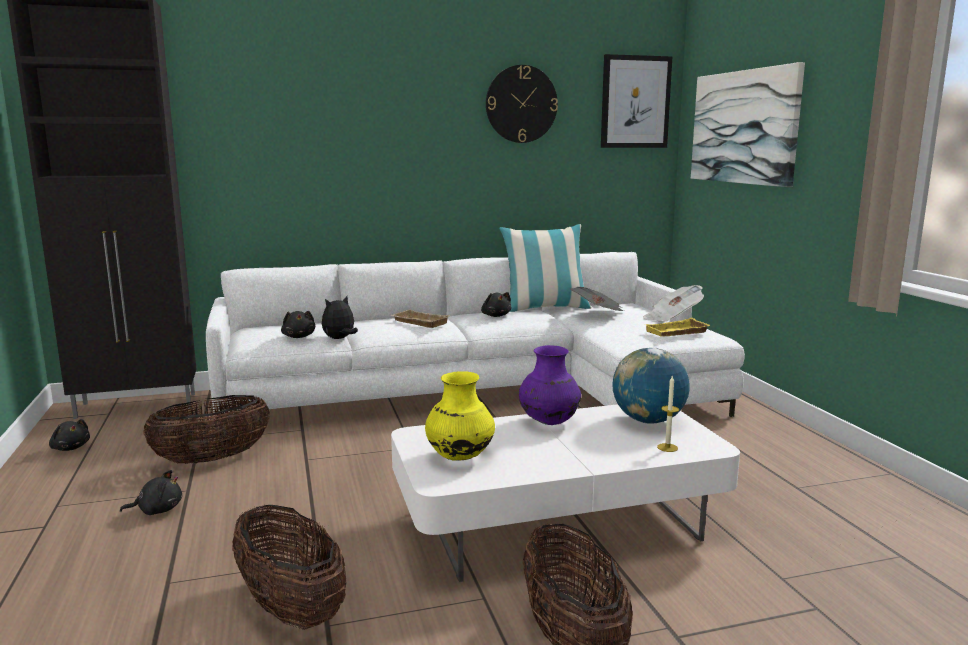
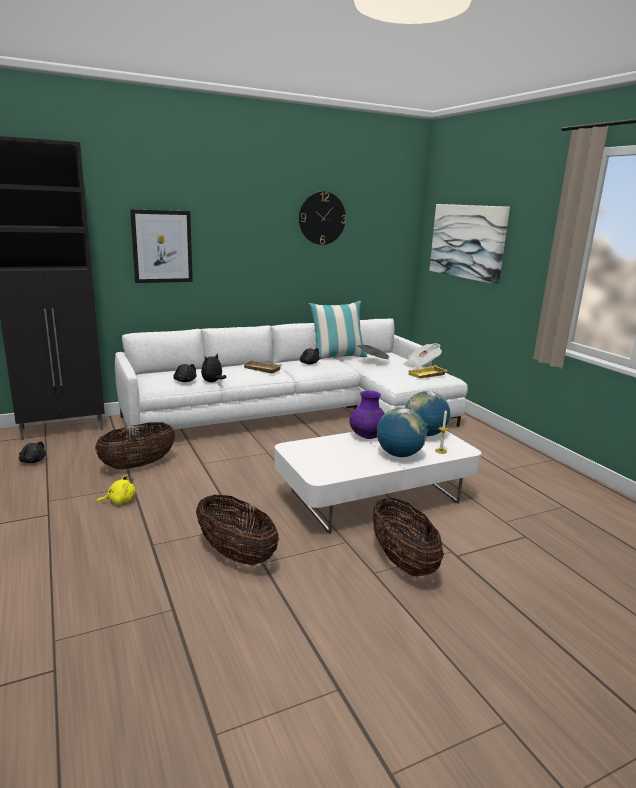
camera: 10 degrees left, 5 degrees up
(157, 510) = (120, 500): black plush toy -> yellow plush toy
(460, 457) = (323, 461): yellow vase -> none
(592, 451) = (399, 455): none -> globe
(635, 102) = (394, 218): picture -> picture (162, 246)

